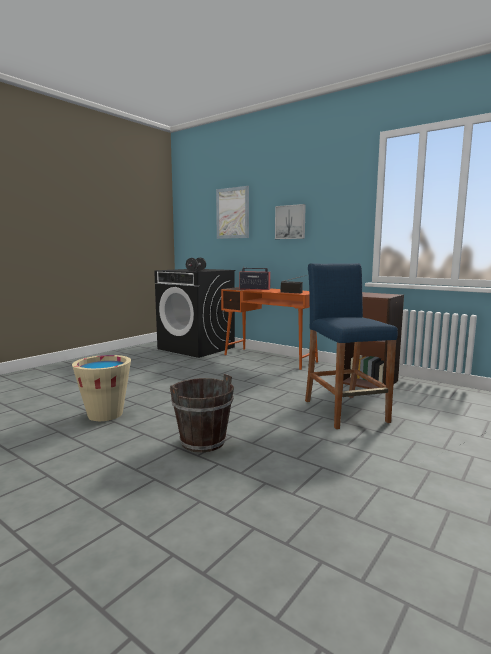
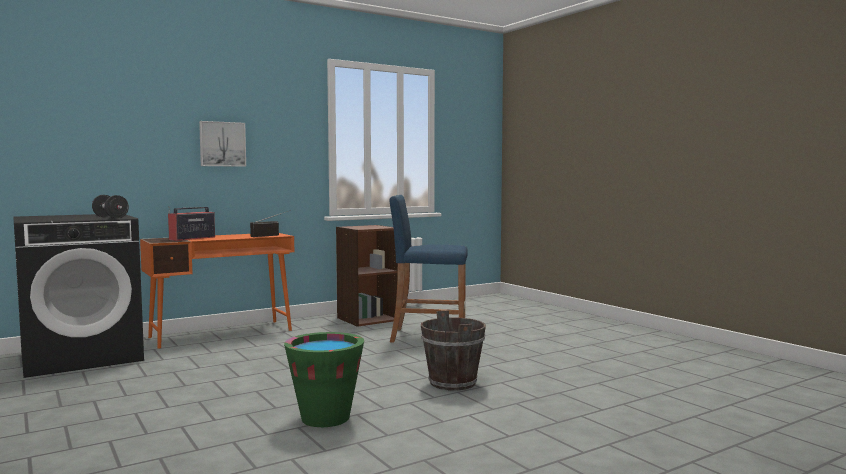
camera: 70 degrees left, 5 degrees down
(105, 414) = (325, 418): beige bucket -> green bucket
(232, 213) = (110, 122): picture -> none

